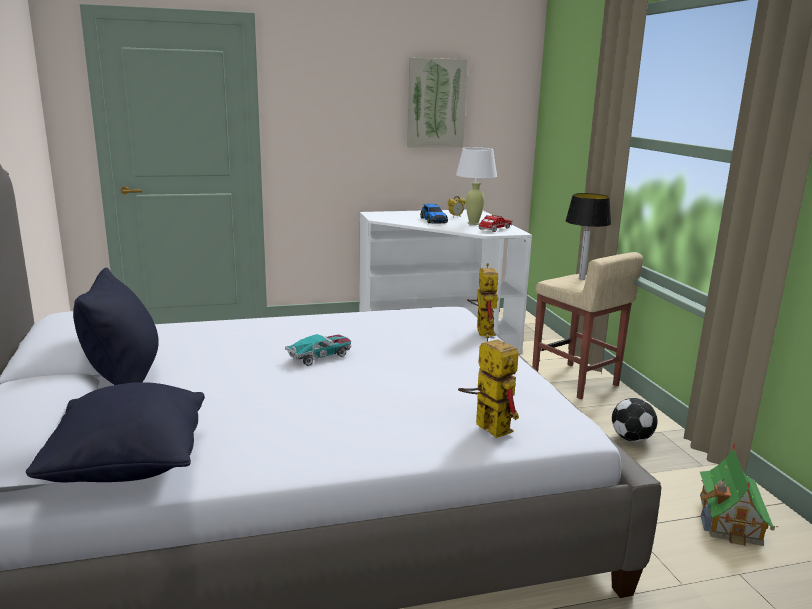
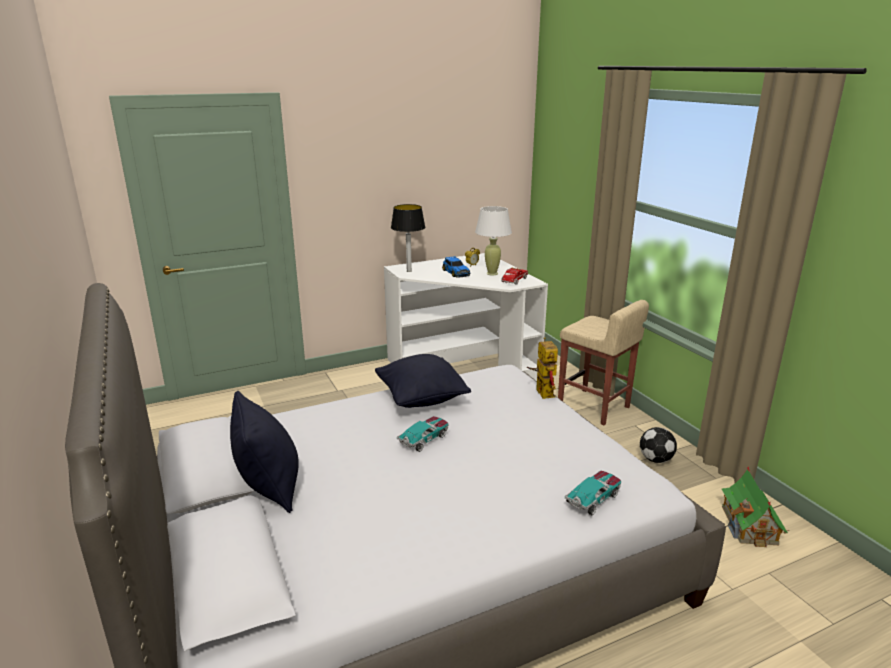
camera: 10 degrees left, 5 degrees up
(129, 466) = (332, 584): black pillow -> black pillow (421, 399)
(436, 103) = (446, 163): picture -> none
(485, 425) = (593, 498): toy robot -> toy car
(582, 278) = (596, 322): table lamp -> table lamp (409, 271)

